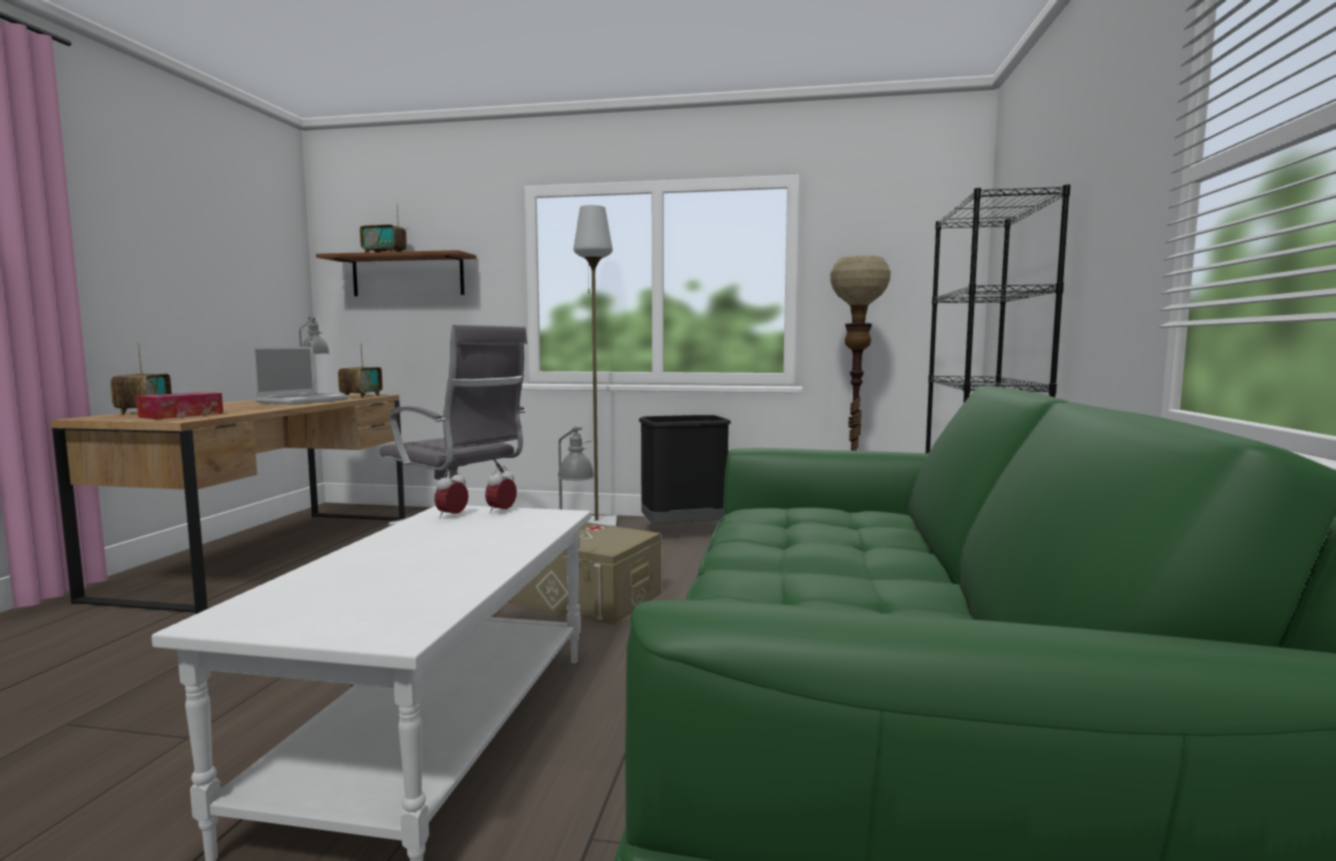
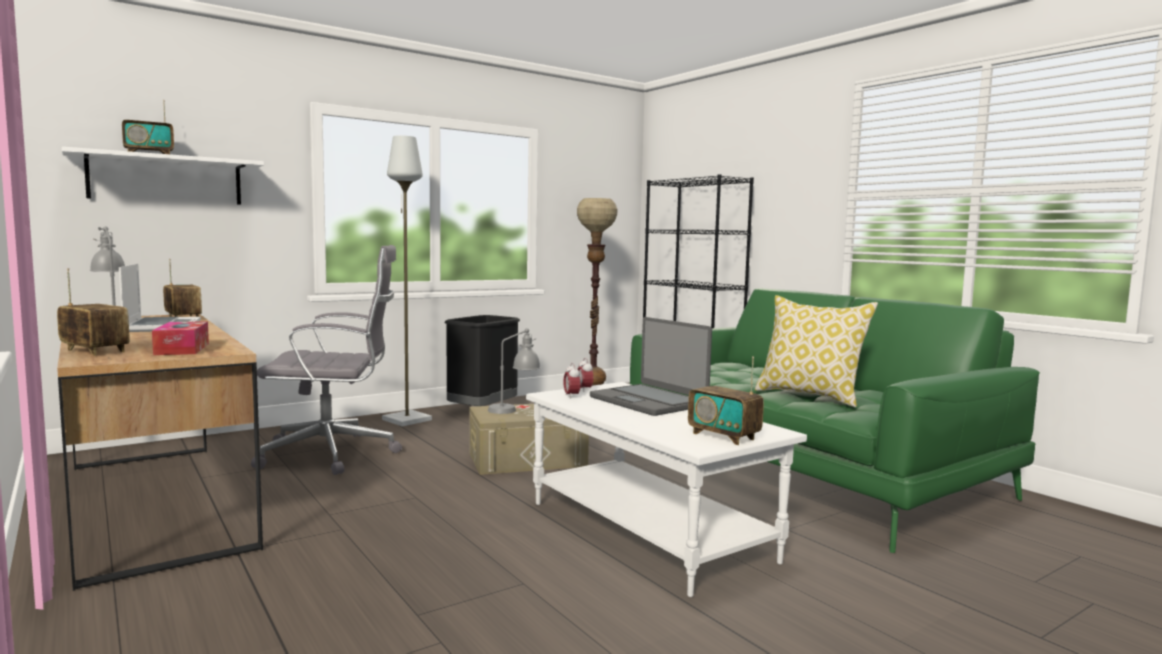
camera: 45 degrees left, 0 degrees up
(314, 615) = (724, 436): none -> radio
(408, 276) = (166, 179): brown shelf -> white shelf
(489, 541) = (648, 401): none -> laptop
(793, 595) = (810, 396): none -> pillow

